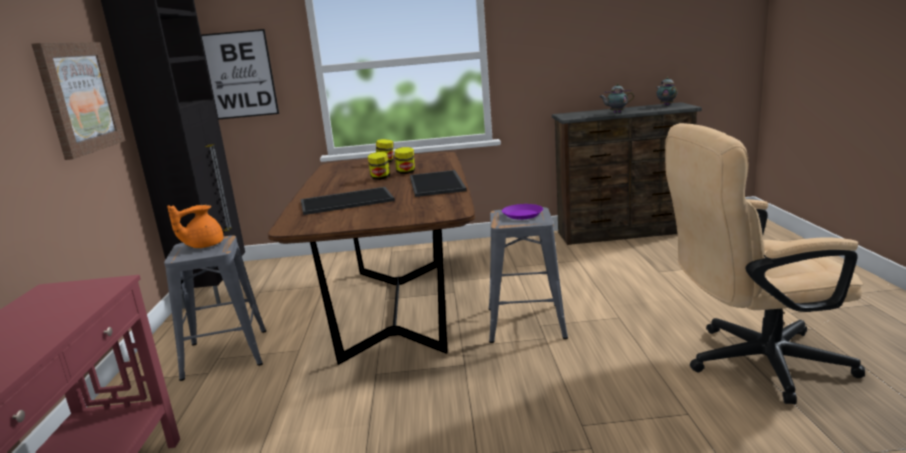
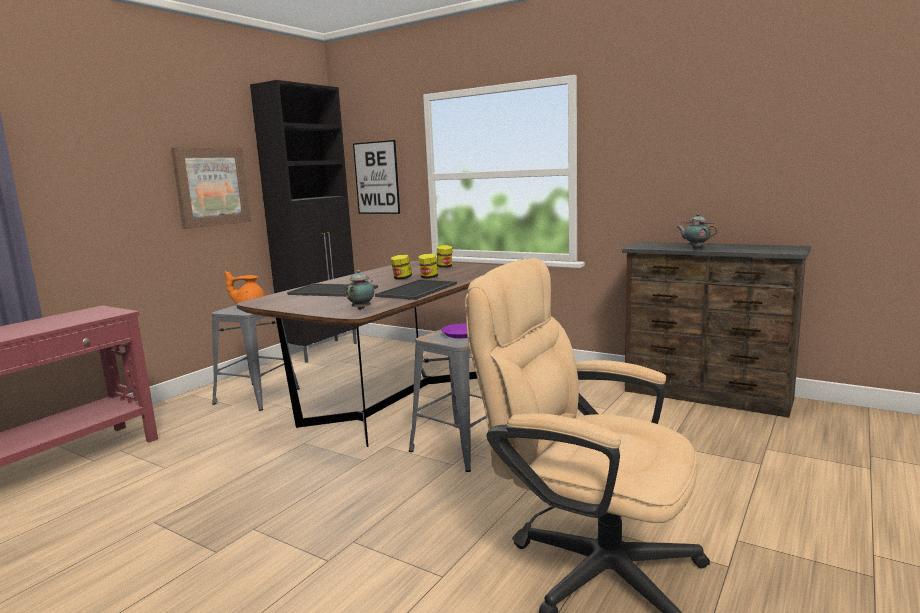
camera: 35 degrees right, 5 degrees down
(666, 105) = (779, 247): teapot -> teapot (362, 308)

